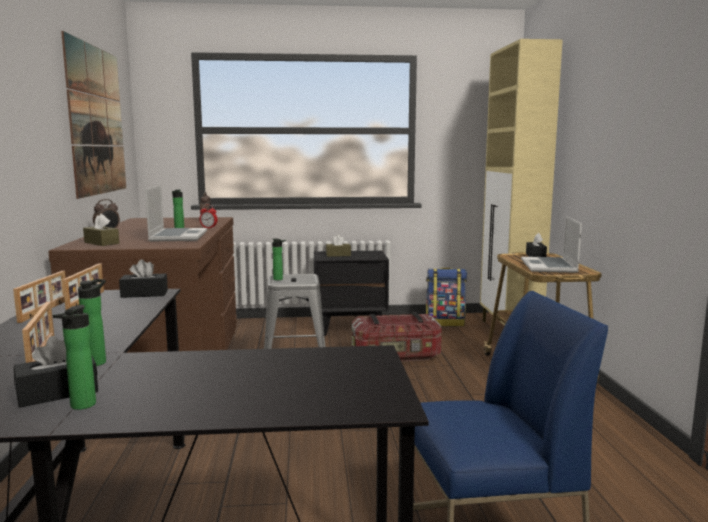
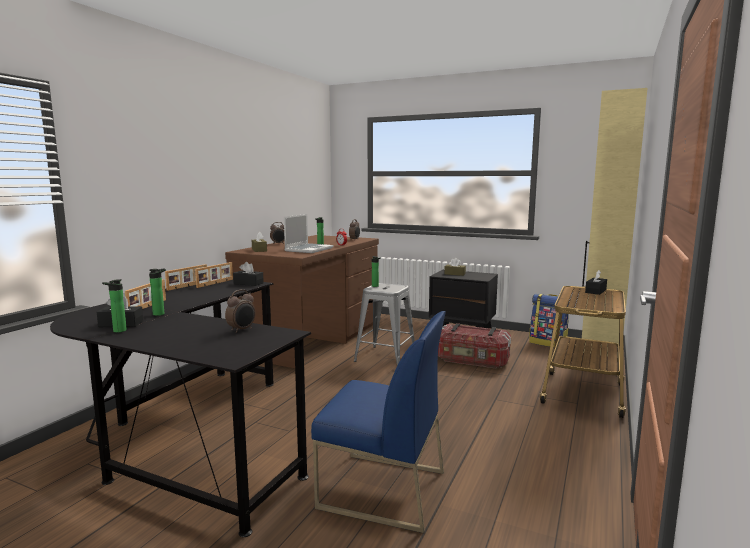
camera: 30 degrees right, 0 degrees up
(96, 120) = (286, 170): picture -> none
(296, 361) = (242, 330): none -> alarm clock
(549, 266) = (586, 301): laptop -> none

